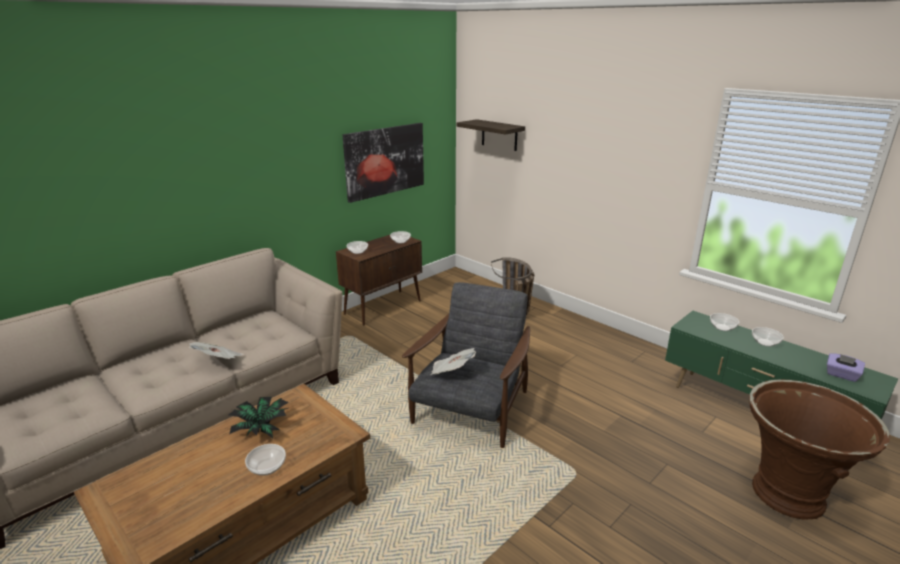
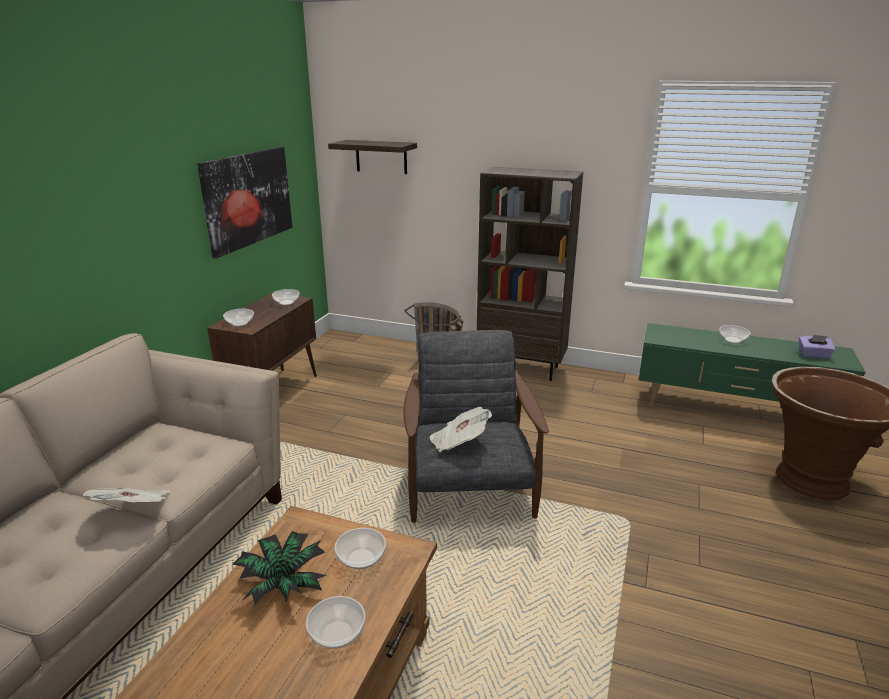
camera: 25 degrees left, 0 degrees up
(584, 328) = (521, 368): none -> brown bookcase
(722, 327) = (687, 333): bowl -> bowl (362, 558)

